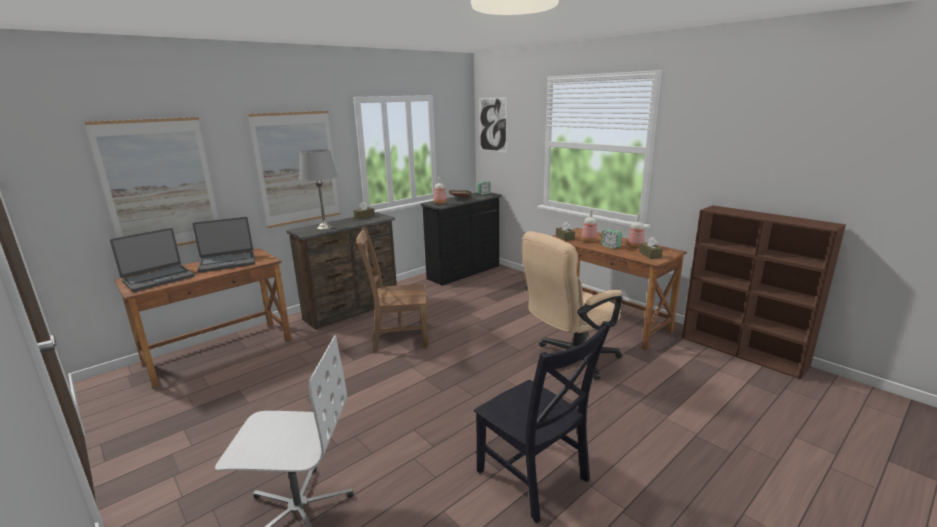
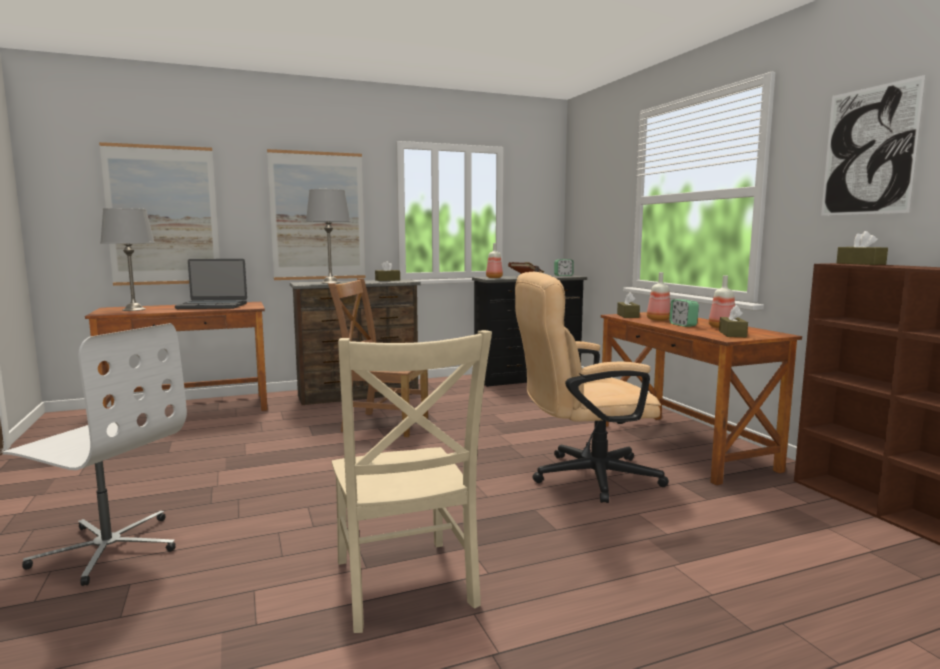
camera: 20 degrees right, 10 degrees down
(158, 279) = (134, 309): laptop -> grey table lamp
(492, 124) = (582, 186): picture -> picture (869, 151)
(535, 478) = (404, 586): black chair -> beige chair
(725, 209) = (860, 264): none -> brown tissue box

